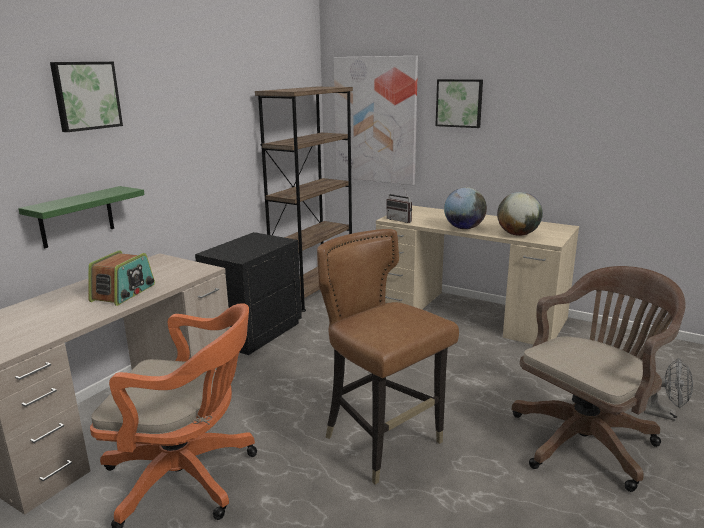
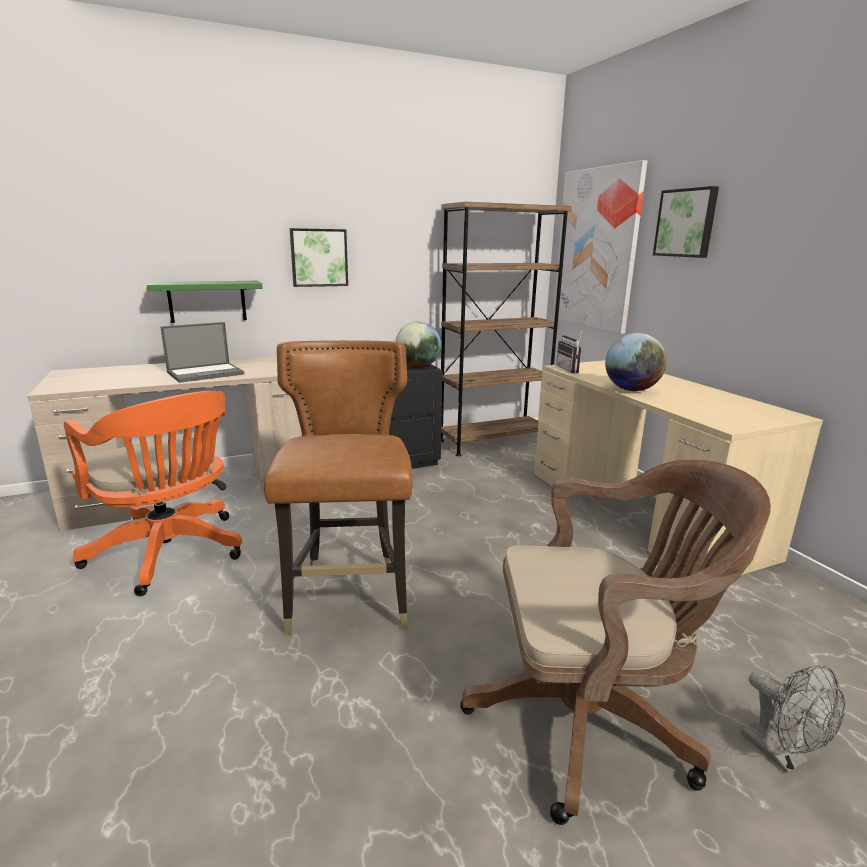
camera: 35 degrees right, 0 degrees up
(86, 95) = (226, 188): picture -> picture (319, 257)
(124, 293) = (206, 373): radio -> laptop
(518, 234) = (693, 409): globe -> globe (418, 367)

